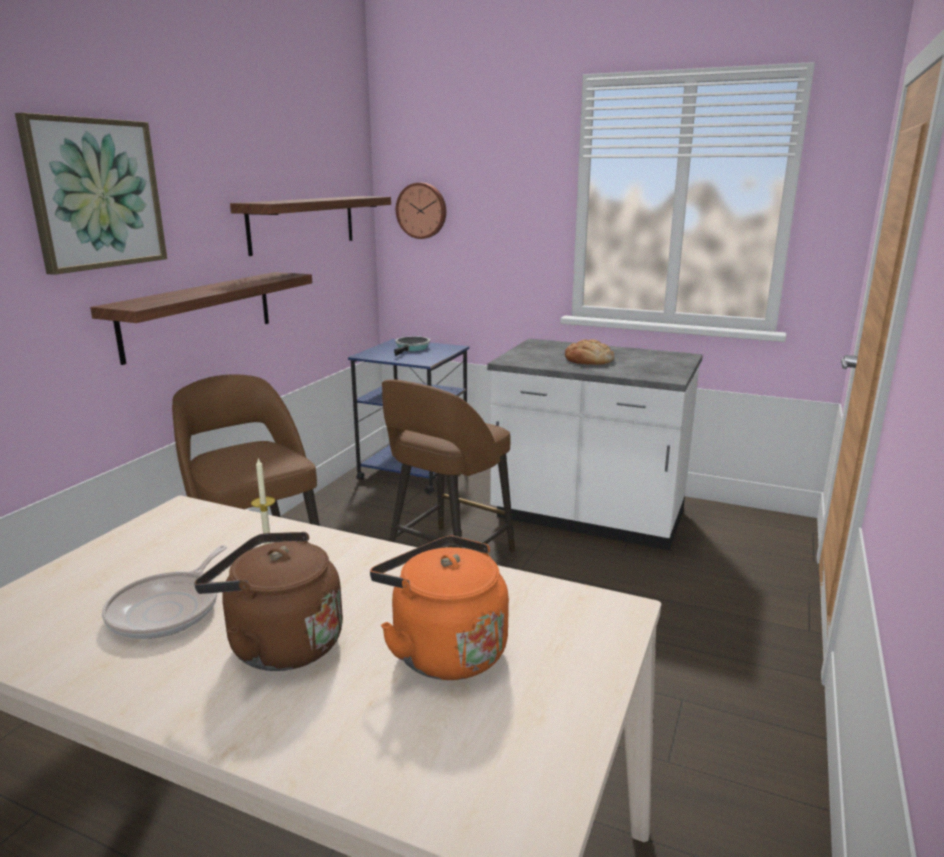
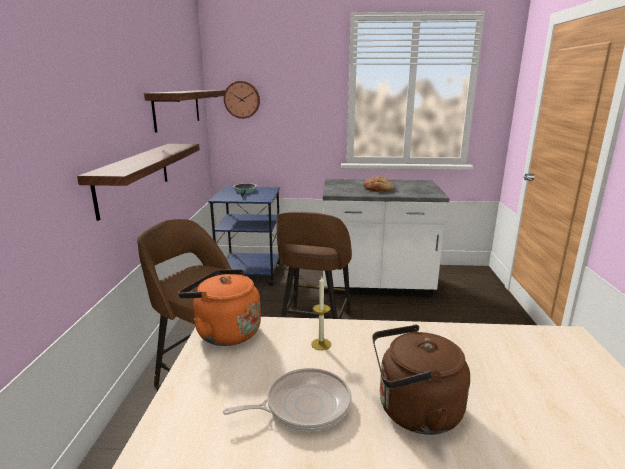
camera: 20 degrees left, 0 degrees up
(95, 194) = (74, 83): picture -> none
(168, 609) = (303, 405): frying pan -> frying pan turned 105 degrees counterclockwise
(443, 650) = (516, 387): orange kettle -> orange kettle (224, 332)

